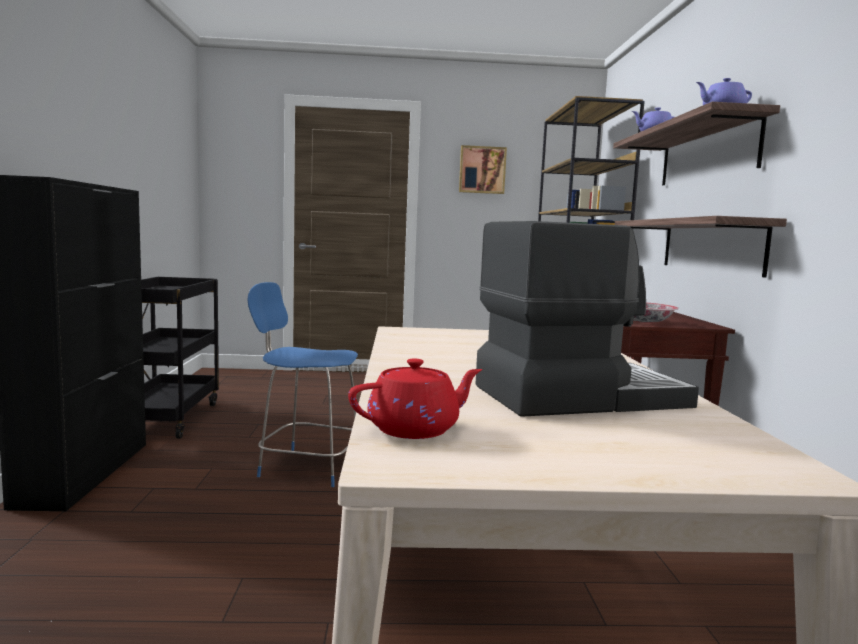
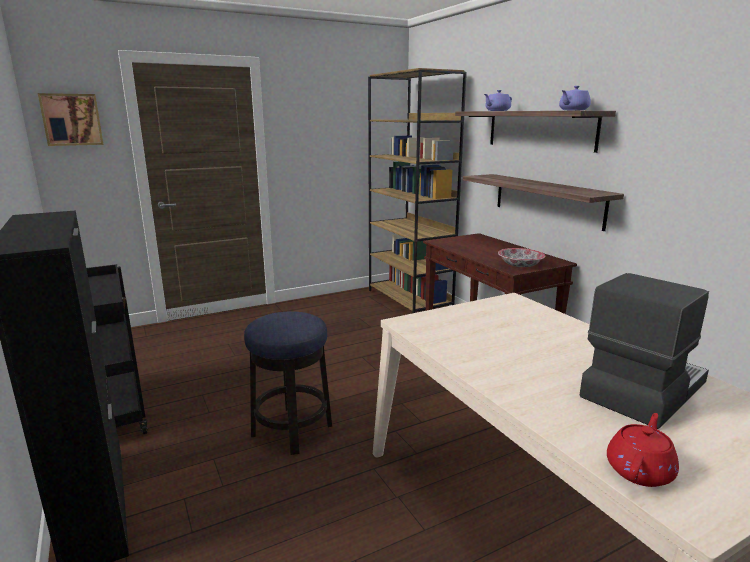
camera: 25 degrees left, 10 degrees up
(307, 466) = (291, 430): blue chair -> stool
(482, 170) = (318, 120): picture -> picture (72, 119)

